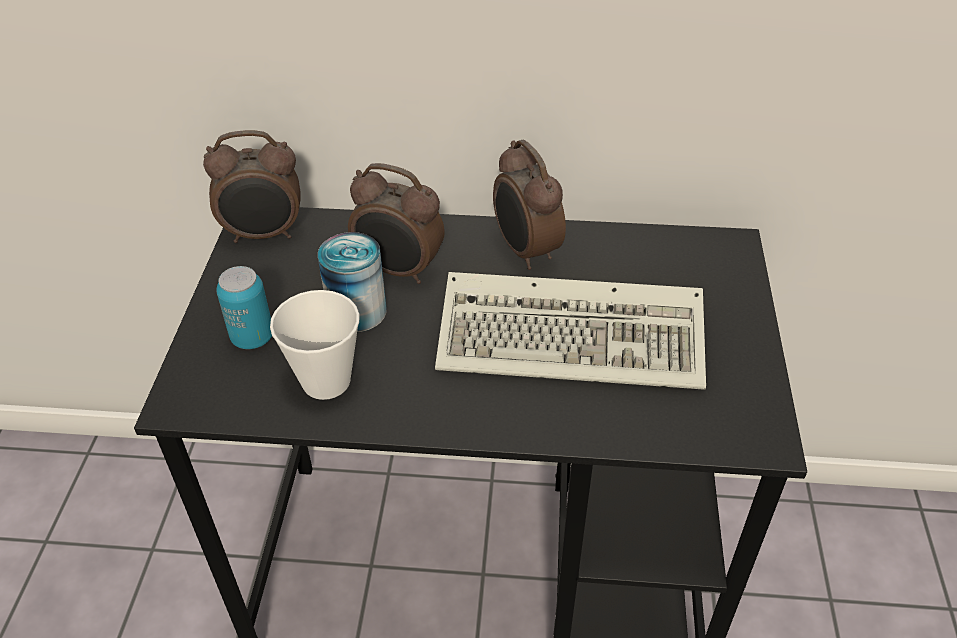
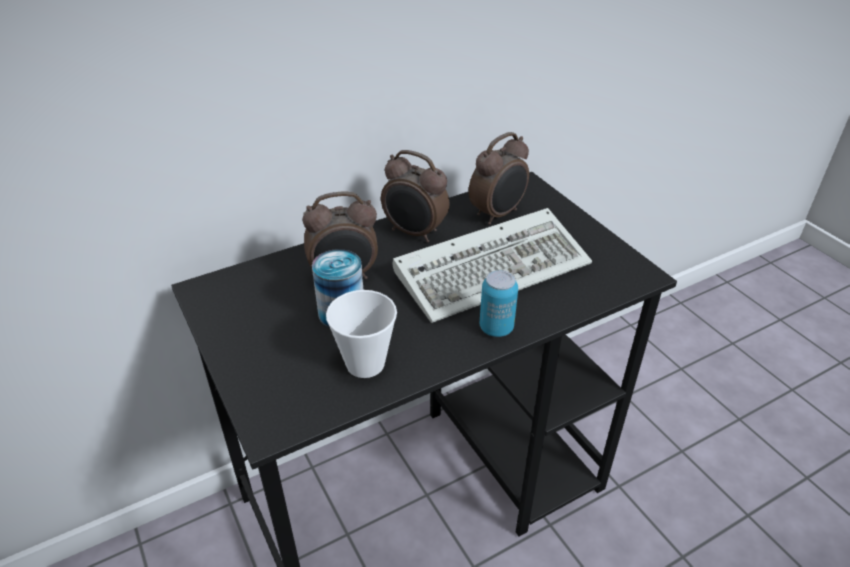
camera: 35 degrees left, 5 degrees down
(252, 337) = (282, 362): can -> can (496, 328)
(264, 235) = (220, 294): alarm clock -> alarm clock (498, 214)

